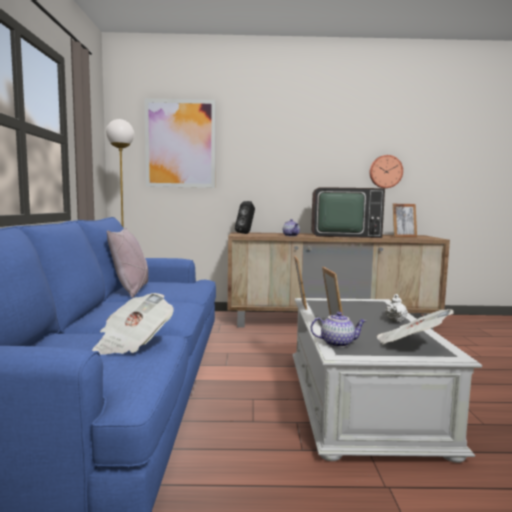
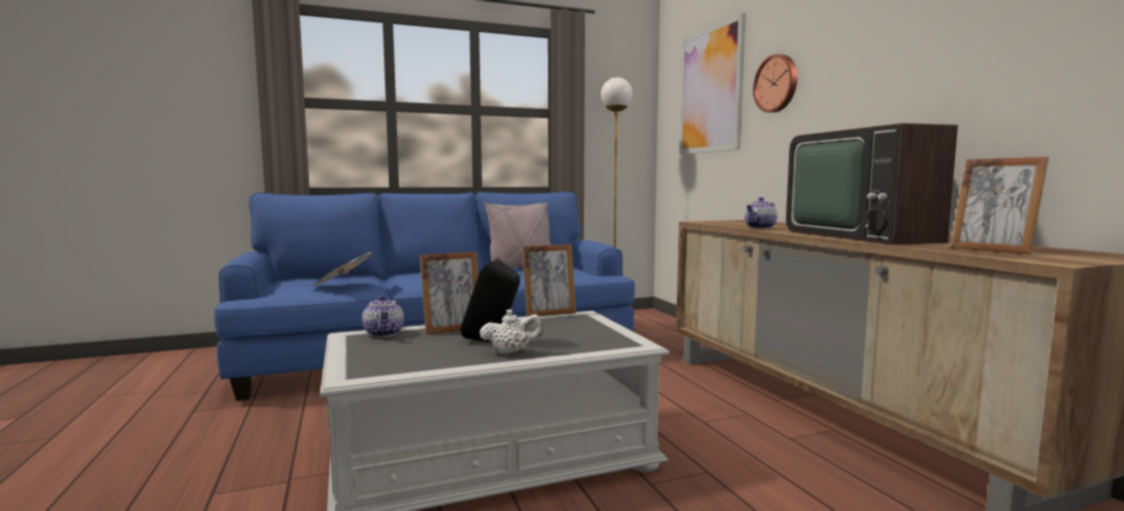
camera: 70 degrees right, 0 degrees up
(246, 233) = (737, 221): black speaker -> black speaker (492, 341)
(385, 171) = (1044, 72): wall clock -> wall clock (777, 84)
(410, 345) = (390, 359): newspaper -> none

